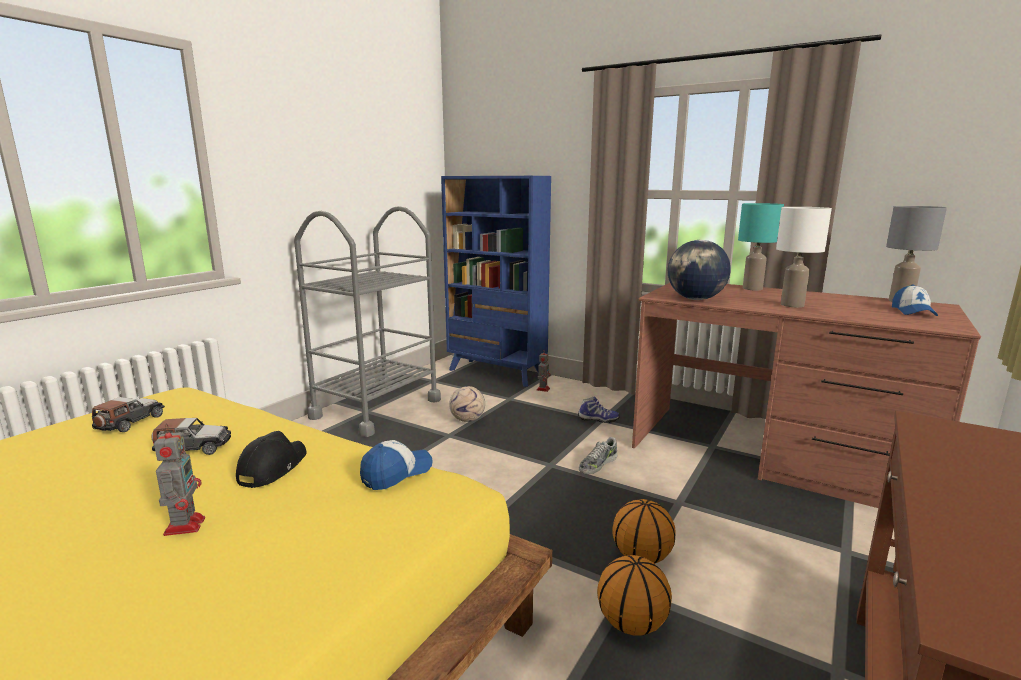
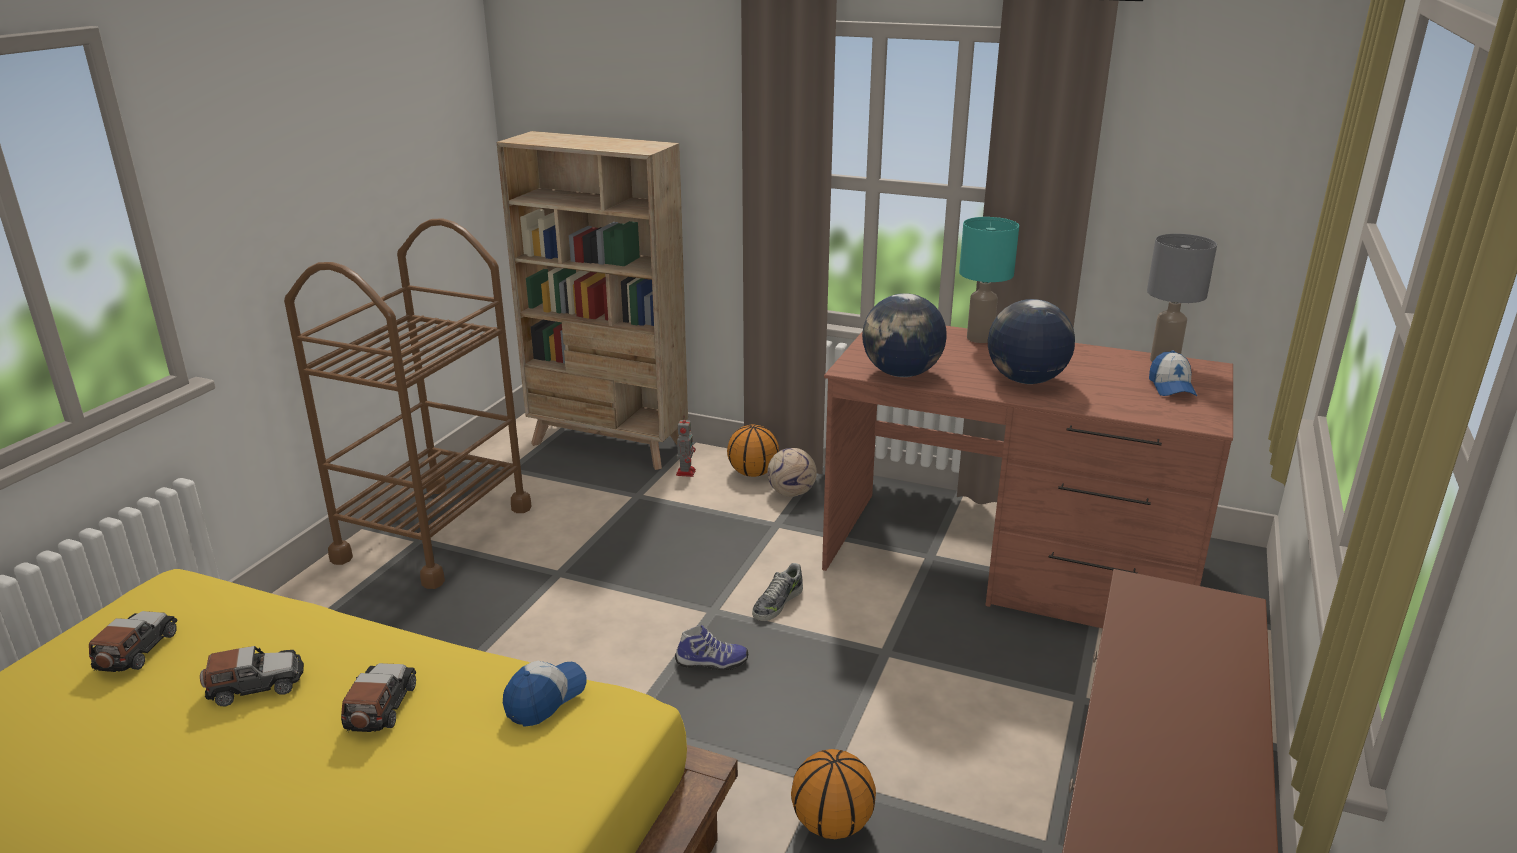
camera: 10 degrees left, 10 degrees up
(185, 525) = (315, 804): toy robot -> none
(272, 468) = (380, 706): black cap -> toy car
(376, 408) = (434, 533): grey cart -> brown cart
(468, 420) = (581, 542): football -> football (792, 493)
(496, 373) = (609, 445): blue bookcase -> beige bookcase
(598, 419) = (772, 524): shoe -> shoe (711, 663)
(641, 557) = (840, 737): basketball -> basketball (752, 473)
(791, 305) = (1025, 380): white table lamp -> globe

